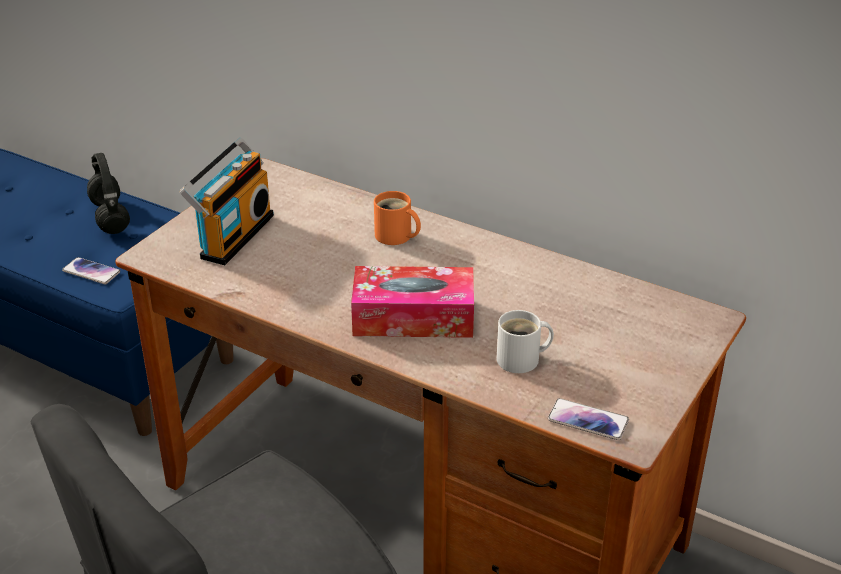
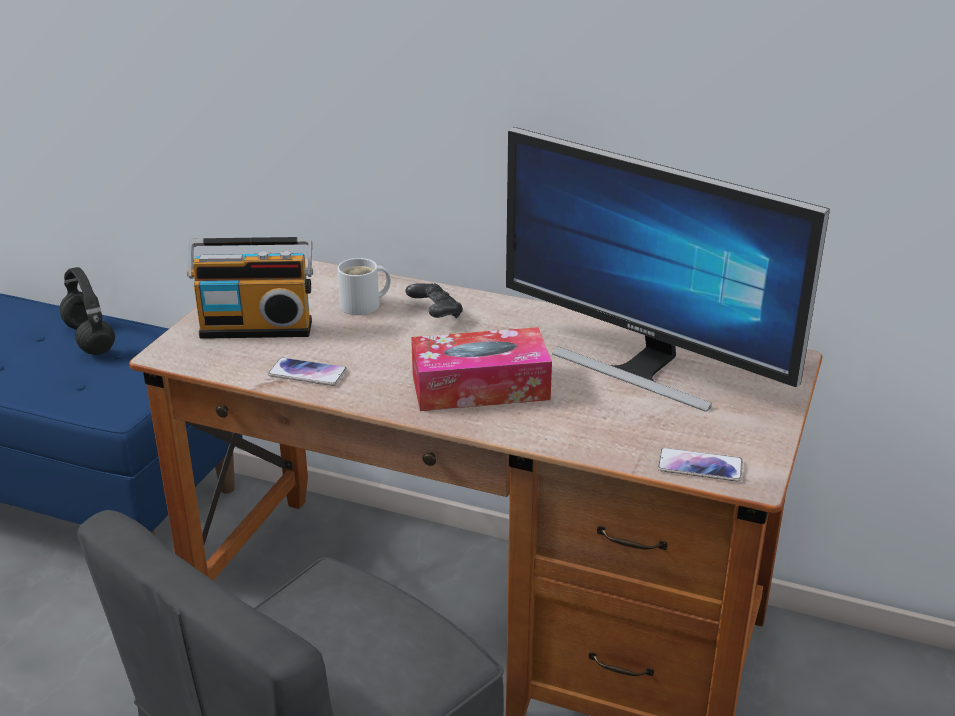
camera: 10 degrees left, 5 degrees down
(91, 272) = (80, 395): phone -> phone (307, 373)
(233, 235) = (257, 327): radio -> radio turned 75 degrees clockwise
(395, 237) = (435, 313): orange mug -> black game controller
(522, 360) = (610, 416): white mug -> white mug (364, 305)
(568, 313) = (642, 368): none -> monitor

